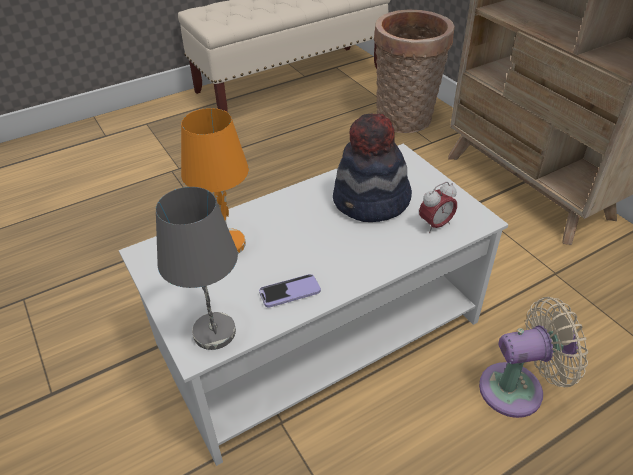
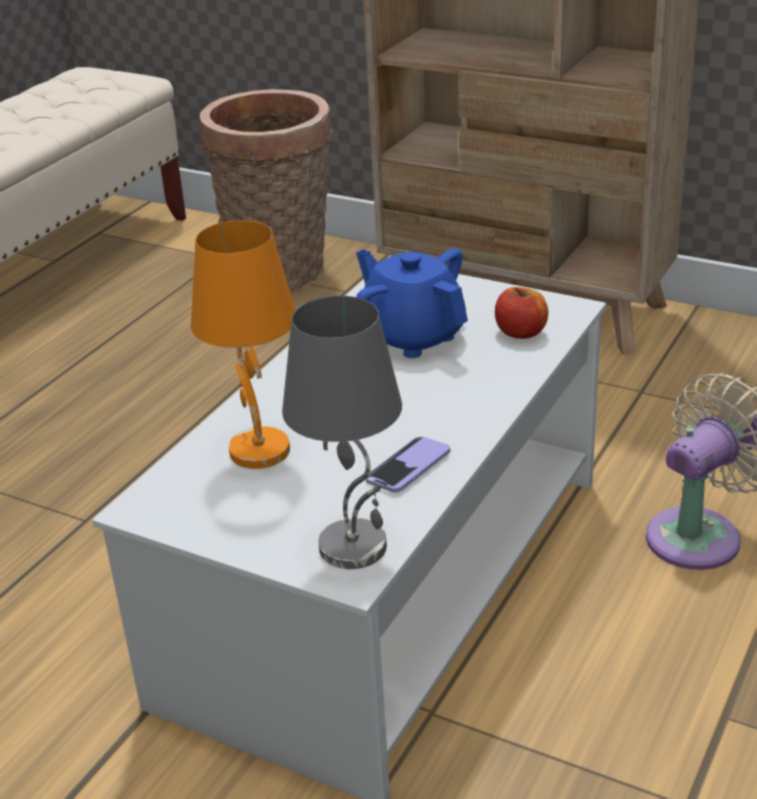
camera: 30 degrees left, 10 degrees down
(371, 202) = (413, 336): hat -> blue teapot
(435, 225) = (521, 332): alarm clock -> apple

